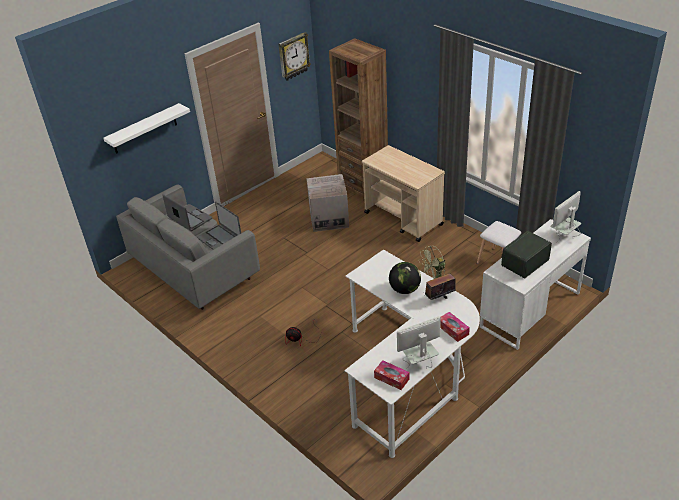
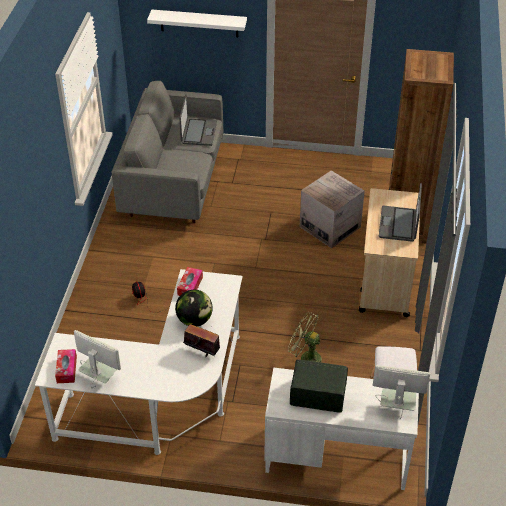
camera: 50 degrees right, 5 degrees up
(220, 239) = (188, 167): laptop -> laptop (398, 224)
(293, 56) = (418, 37): wall clock -> none
(453, 330) = (164, 383): tissue box -> tissue box (190, 286)

